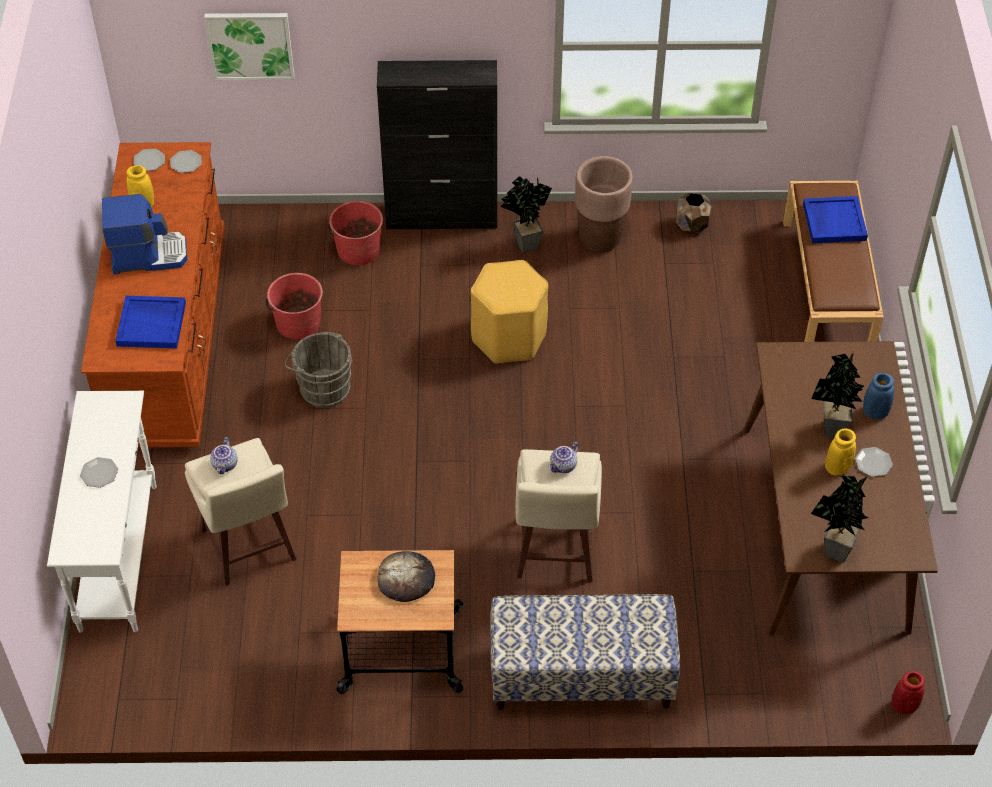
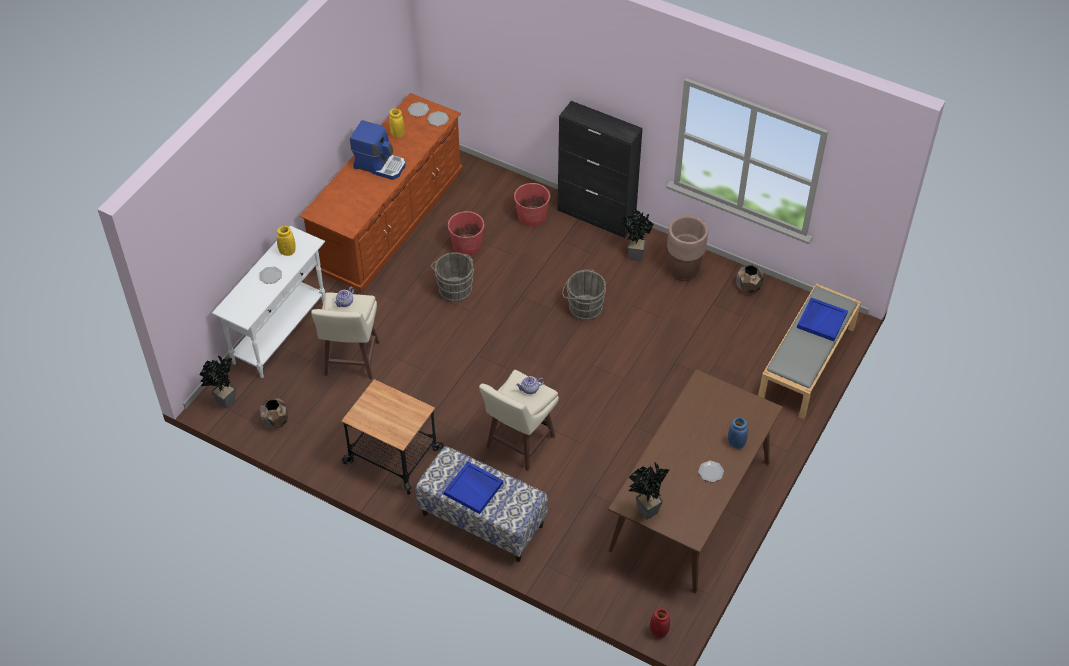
camera: 30 degrees right, 0 degrees up
(152, 324) = (354, 205): blue tray -> blue tray (474, 488)
(200, 683) = (276, 421): none -> brown planter
(250, 45) = (498, 62): picture -> none
(406, 578) = (397, 410): bread -> none
(509, 338) = (583, 307): yellow stool -> grey bucket
(827, 287) = (807, 363): brown bench -> grey bench
(831, 432) = (699, 442): potted plant -> potted plant (223, 403)
(837, 468) = (686, 464): yellow vase -> yellow vase (287, 251)

